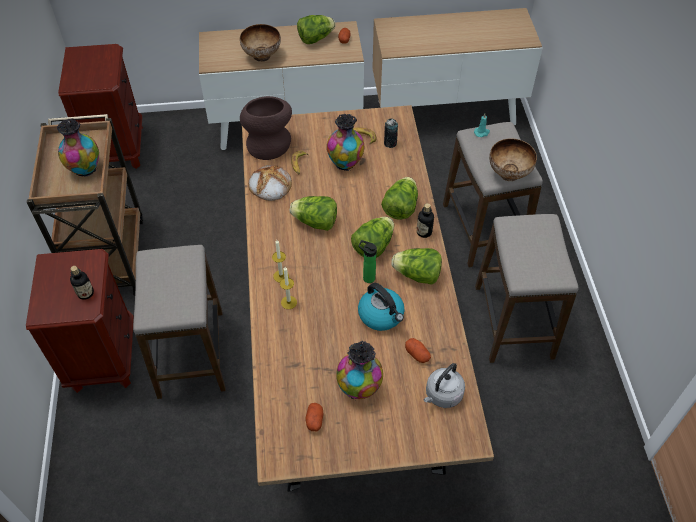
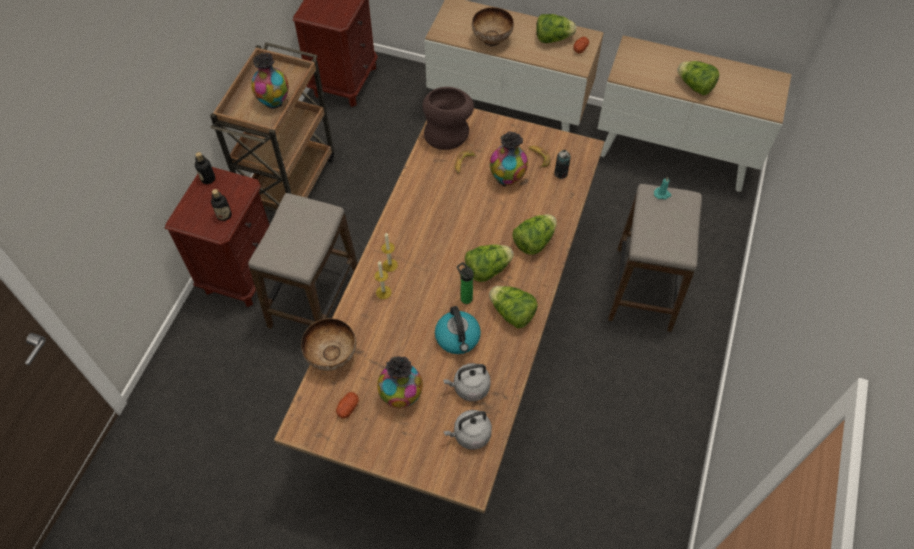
camera: 25 degrees right, 5 degrees up
(270, 185) = (426, 174): bread -> none
(315, 222) = (447, 226): lettuce -> lettuce (695, 86)
(417, 354) = (469, 387): potato -> grey kettle
(424, 232) = (542, 274): bottle -> bottle (208, 179)
(508, 173) = (664, 246): bowl -> bowl (332, 356)
(513, 321) = (622, 391): stool -> none

